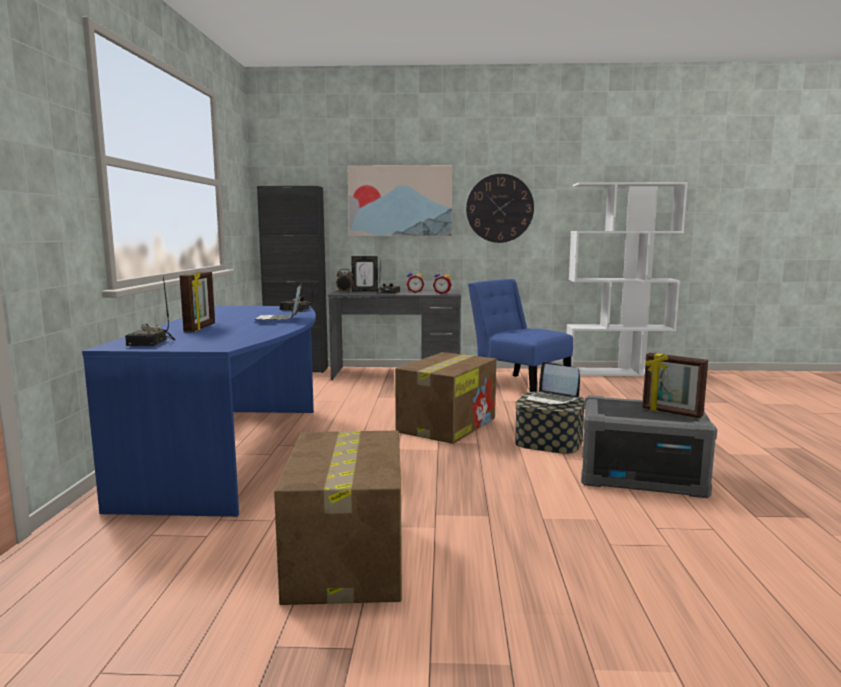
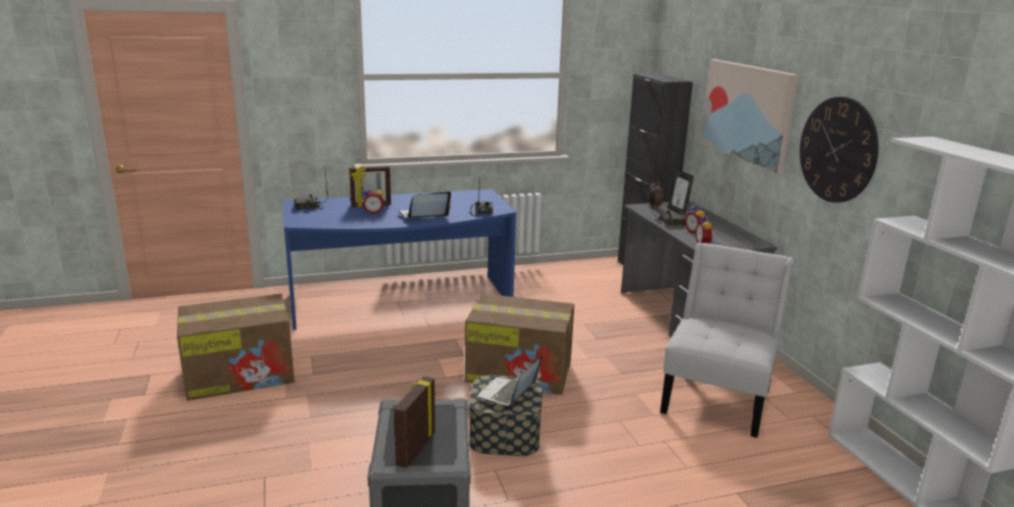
camera: 70 degrees right, 10 degrees up
(231, 328) = (373, 212): none -> alarm clock
(519, 385) = (718, 398): blue chair -> white chair

